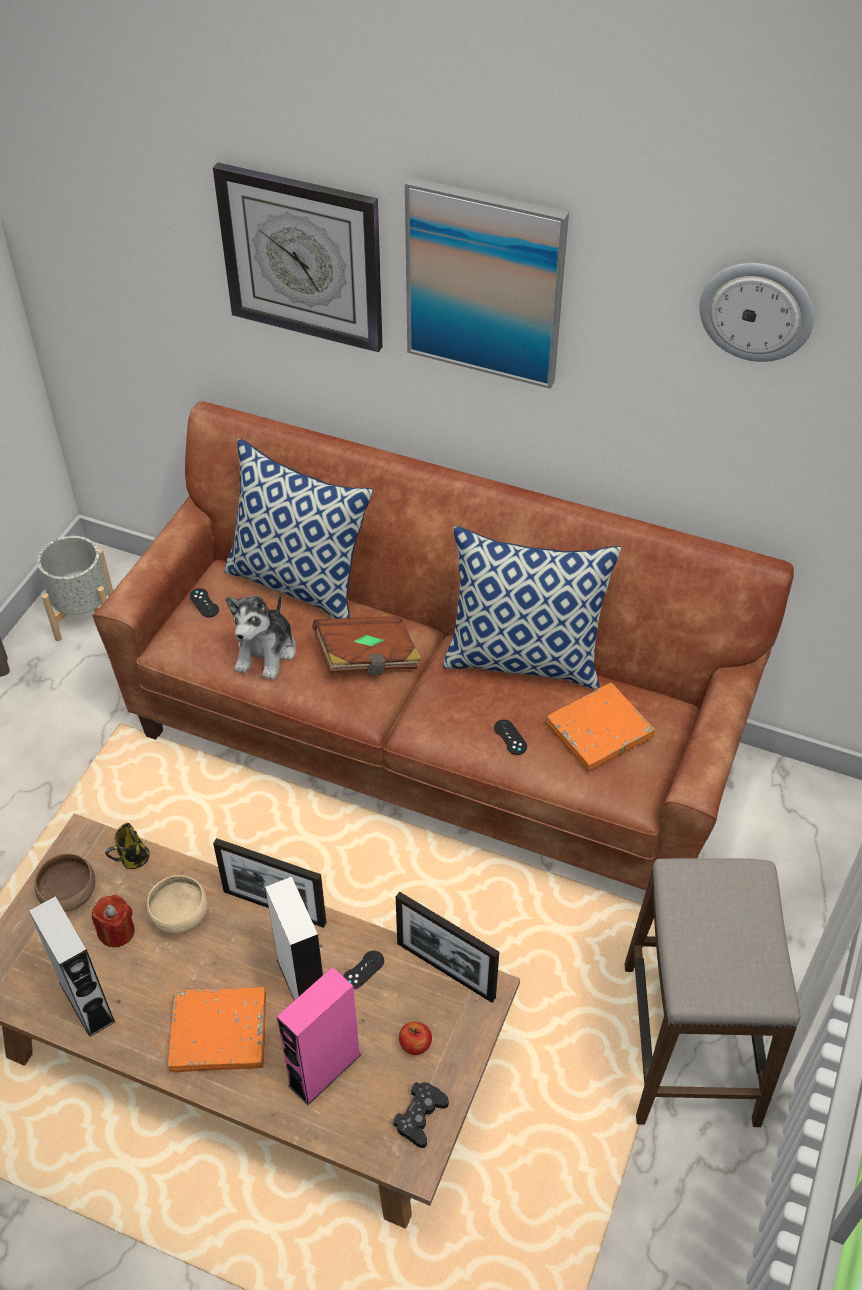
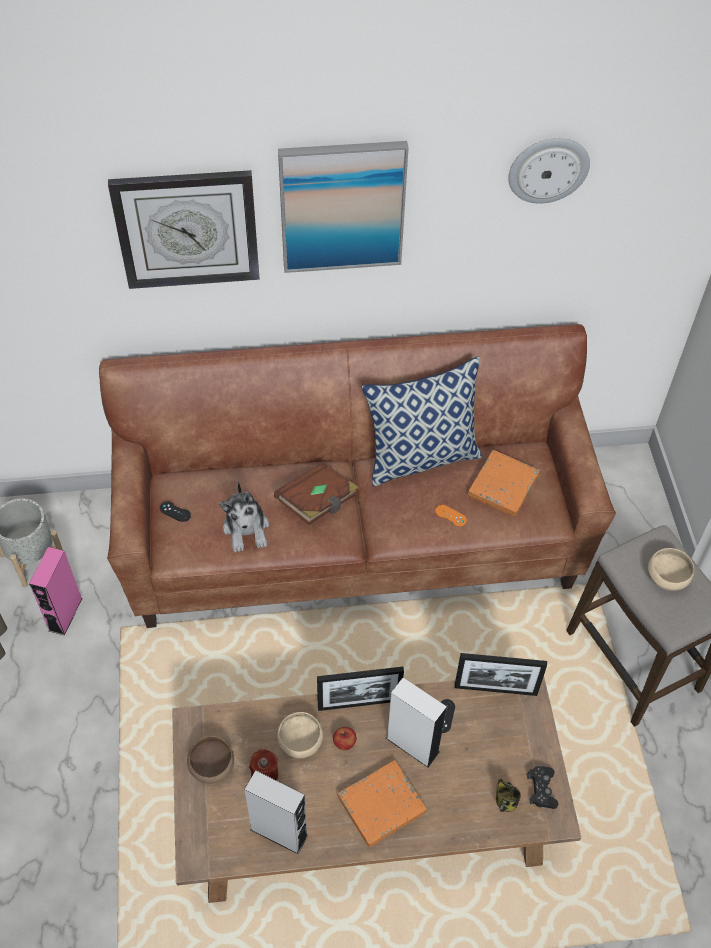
camera: 30 degrees left, 5 degrees up
(132, 859) = (239, 719): mug -> mug (505, 802)
(299, 583) = (231, 467): pillow -> none
(324, 1070) = (465, 792): pink speaker -> pink speaker (65, 614)
(415, 1045) = (509, 747): apple -> apple (344, 743)
(510, 737) = (450, 515): black game controller -> orange game controller
(726, 926) = (666, 578): none -> beige bowl

